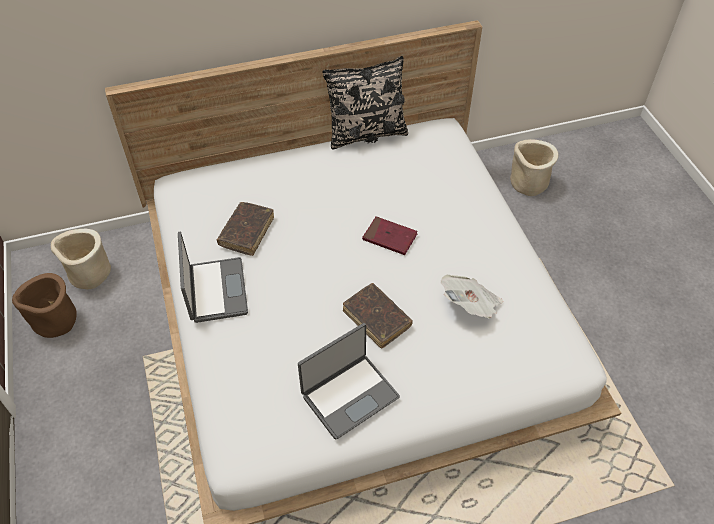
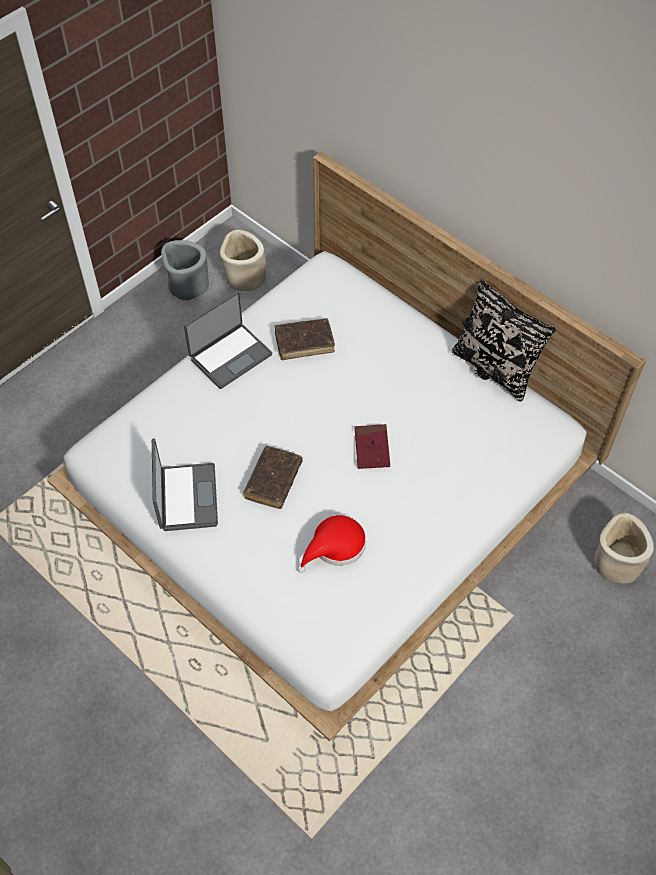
camera: 60 degrees right, 5 degrees up
(55, 321) = (187, 286): brown planter -> grey planter
(349, 395) = (186, 497): laptop -> laptop turned 120 degrees counterclockwise
(470, 305) = (335, 546): newspaper -> red hat

